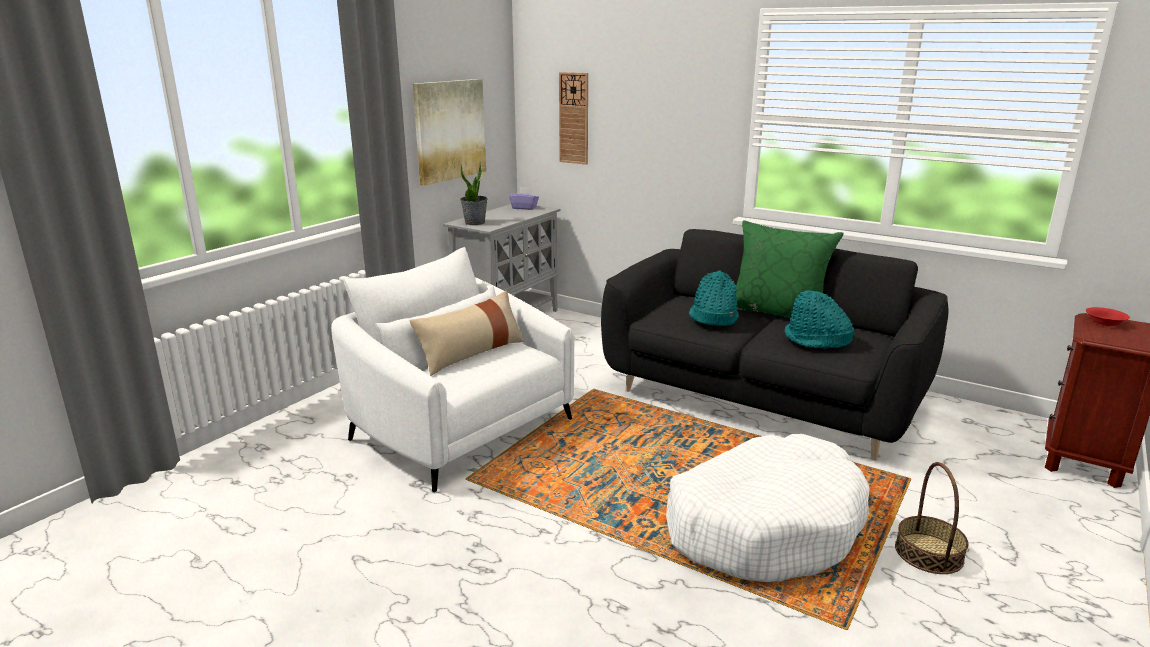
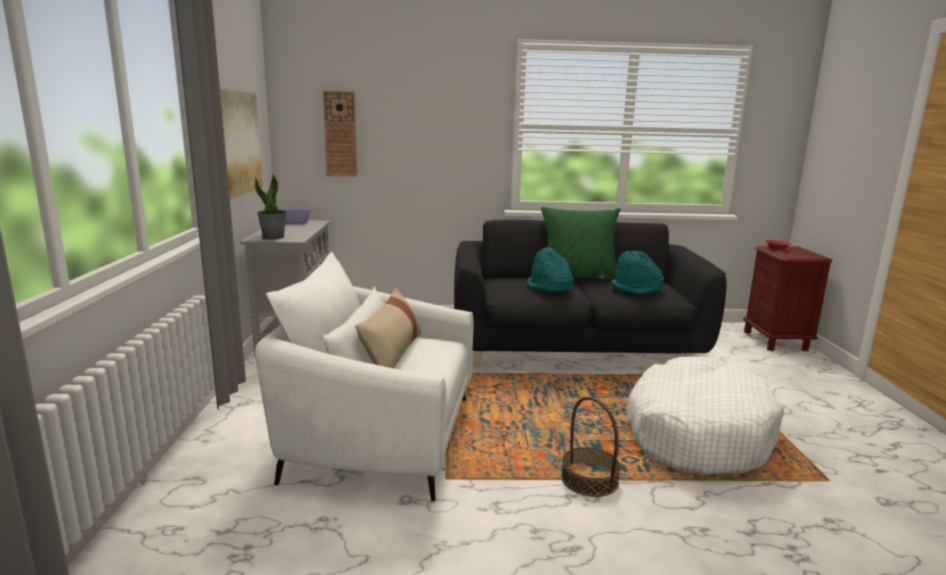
camera: 35 degrees left, 5 degrees down
(929, 553) = (793, 416): basket -> basket (589, 479)

